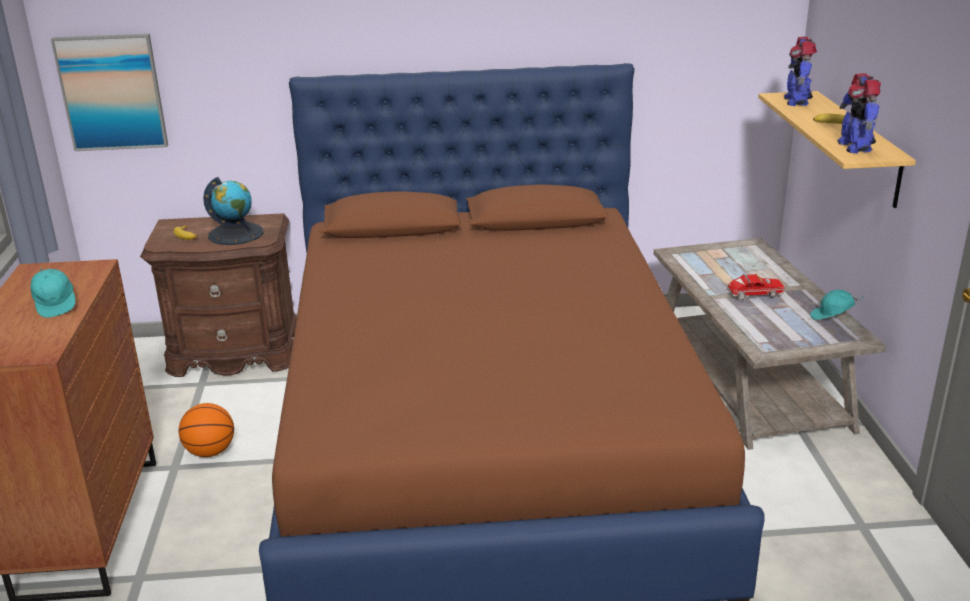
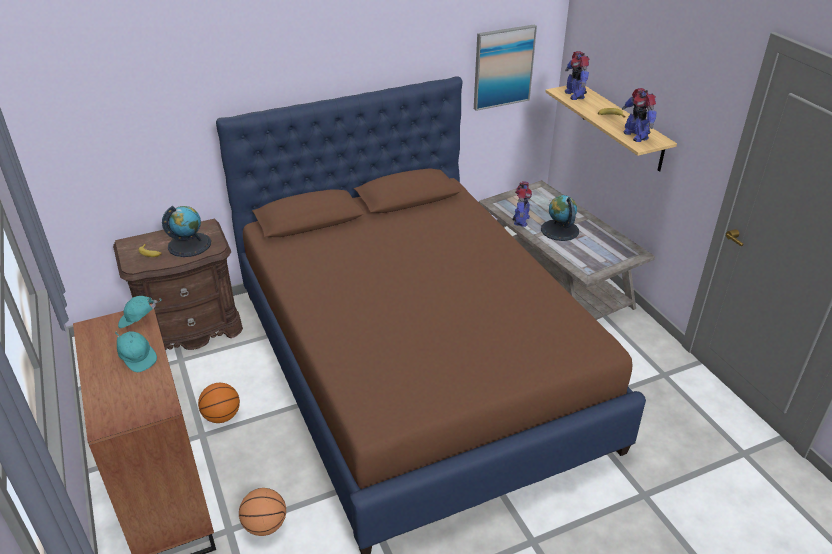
camera: 20 degrees left, 10 degrees up
(112, 92) = (65, 149): picture -> picture (503, 67)
(184, 583) = (265, 525): none -> basketball
(700, 278) = (520, 221): none -> toy robot
(752, 295) = (559, 230): toy truck -> globe
(832, 317) = (615, 239): turquoise cap -> turquoise cap (139, 321)

